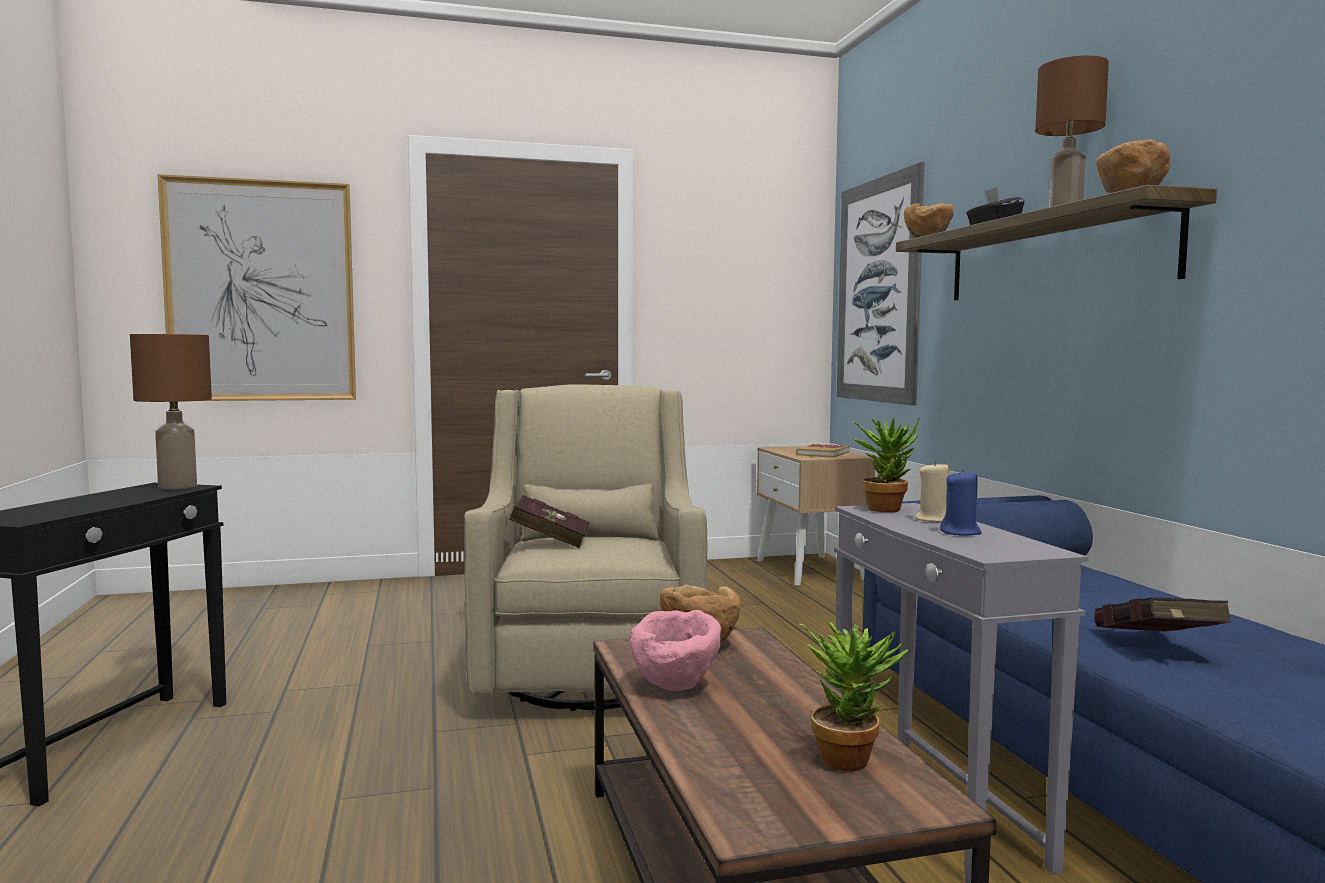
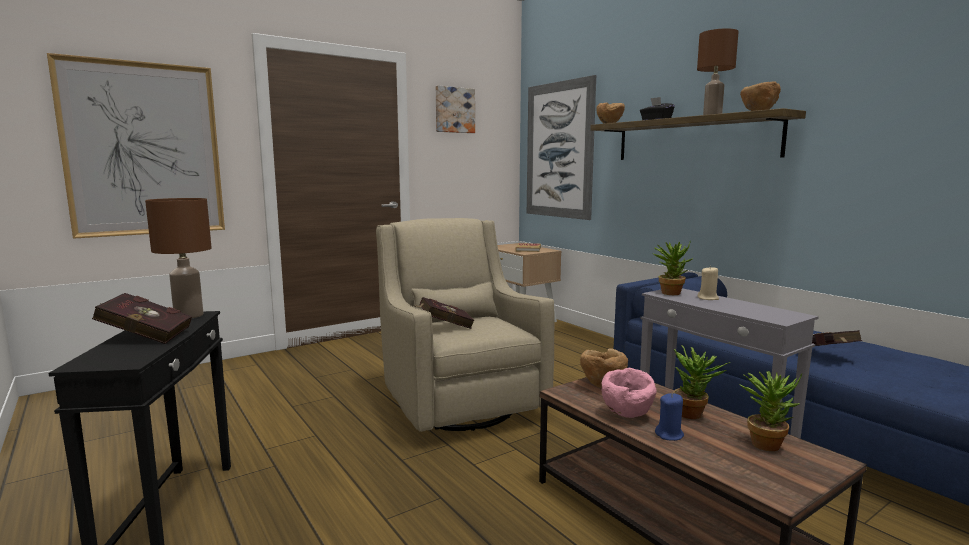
camera: 20 degrees left, 5 degrees up
(88, 501) = (143, 337): none -> red book
(713, 232) = (454, 110): none -> picture
(788, 703) = (695, 415): none -> potted plant
(960, 532) = (737, 306): blue candle -> blue candle (669, 435)

